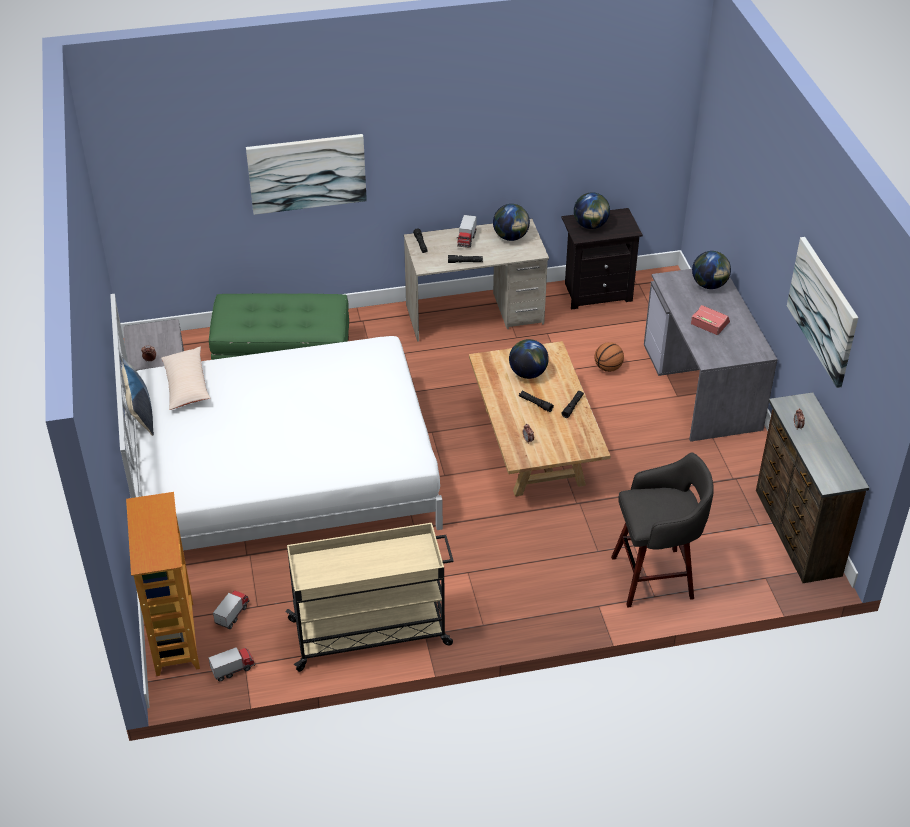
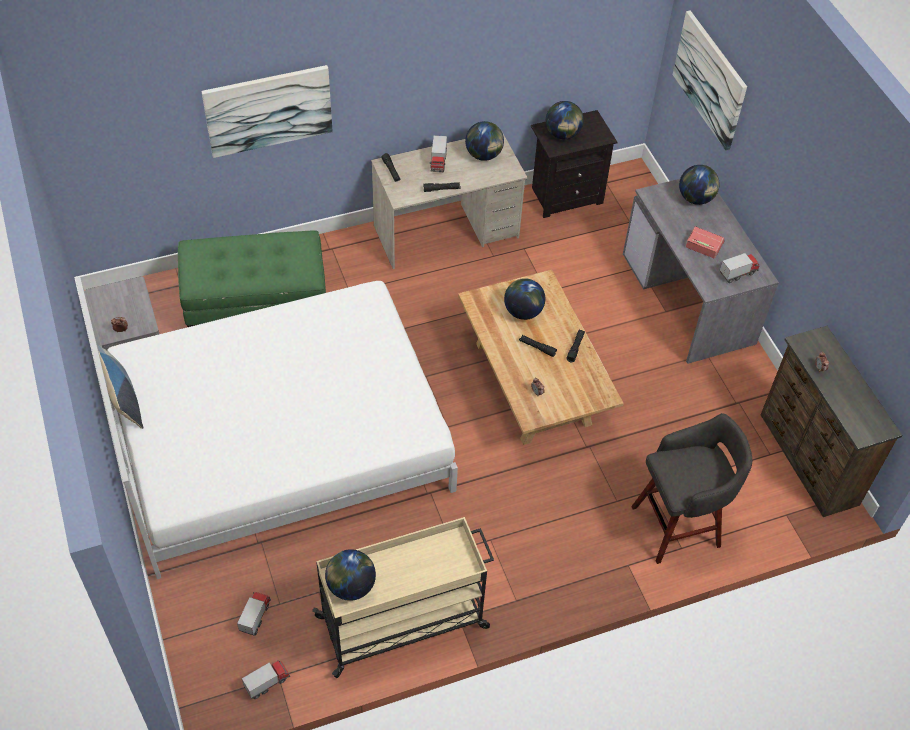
camera: 10 degrees left, 10 degrees up
(174, 638) = (198, 653): bookcase -> none
(186, 385) = (168, 361): beige pillow -> none
(316, 571) = (351, 586): none -> globe
(608, 368) = (591, 284): basketball -> none
(738, 349) = (738, 273): none -> toy truck
(823, 311) = (844, 249): picture -> picture (710, 79)

